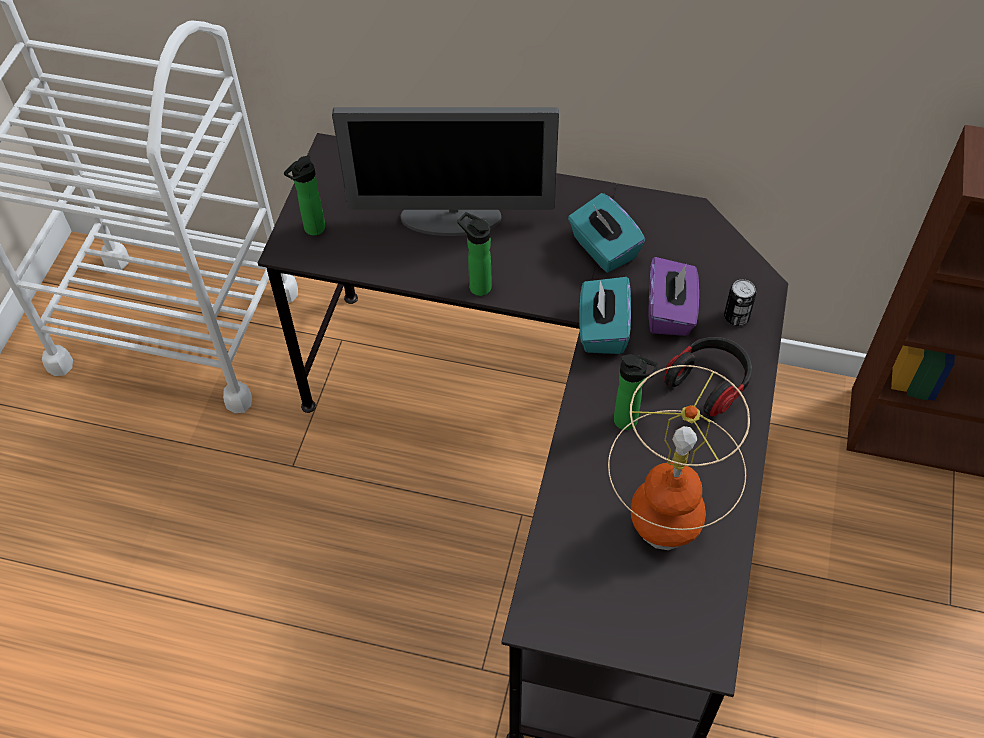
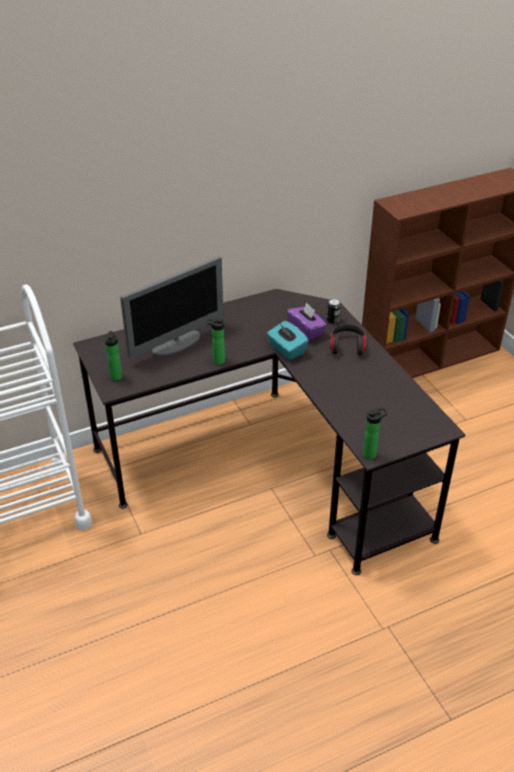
camera: 40 degrees left, 15 degrees down
(603, 249) = (255, 323): turquoise tissue box -> none
(629, 421) = (332, 373): bottle -> bottle (371, 454)
(664, 526) = (383, 399): table lamp -> none

